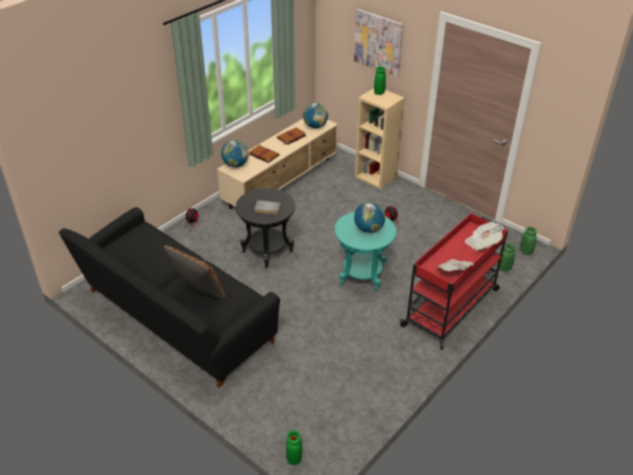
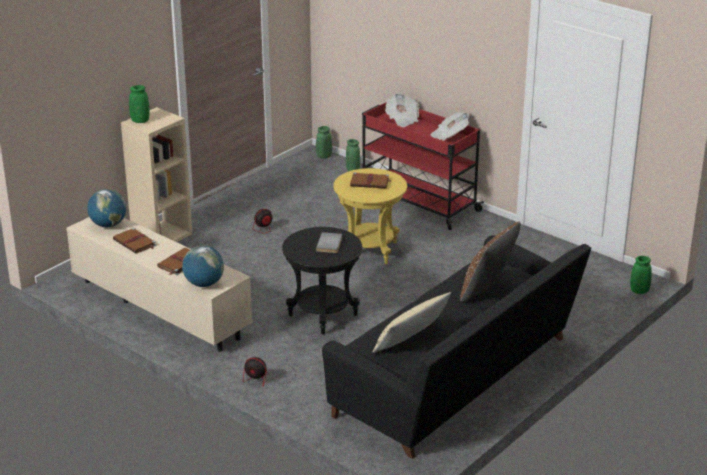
camera: 90 degrees left, 10 degrees down
(140, 249) = (411, 338): none -> beige pillow
(362, 276) = (369, 250): turquoise side table -> yellow side table
(368, 229) = (370, 182): globe -> brown book
(378, 42) = (107, 64): picture -> none

